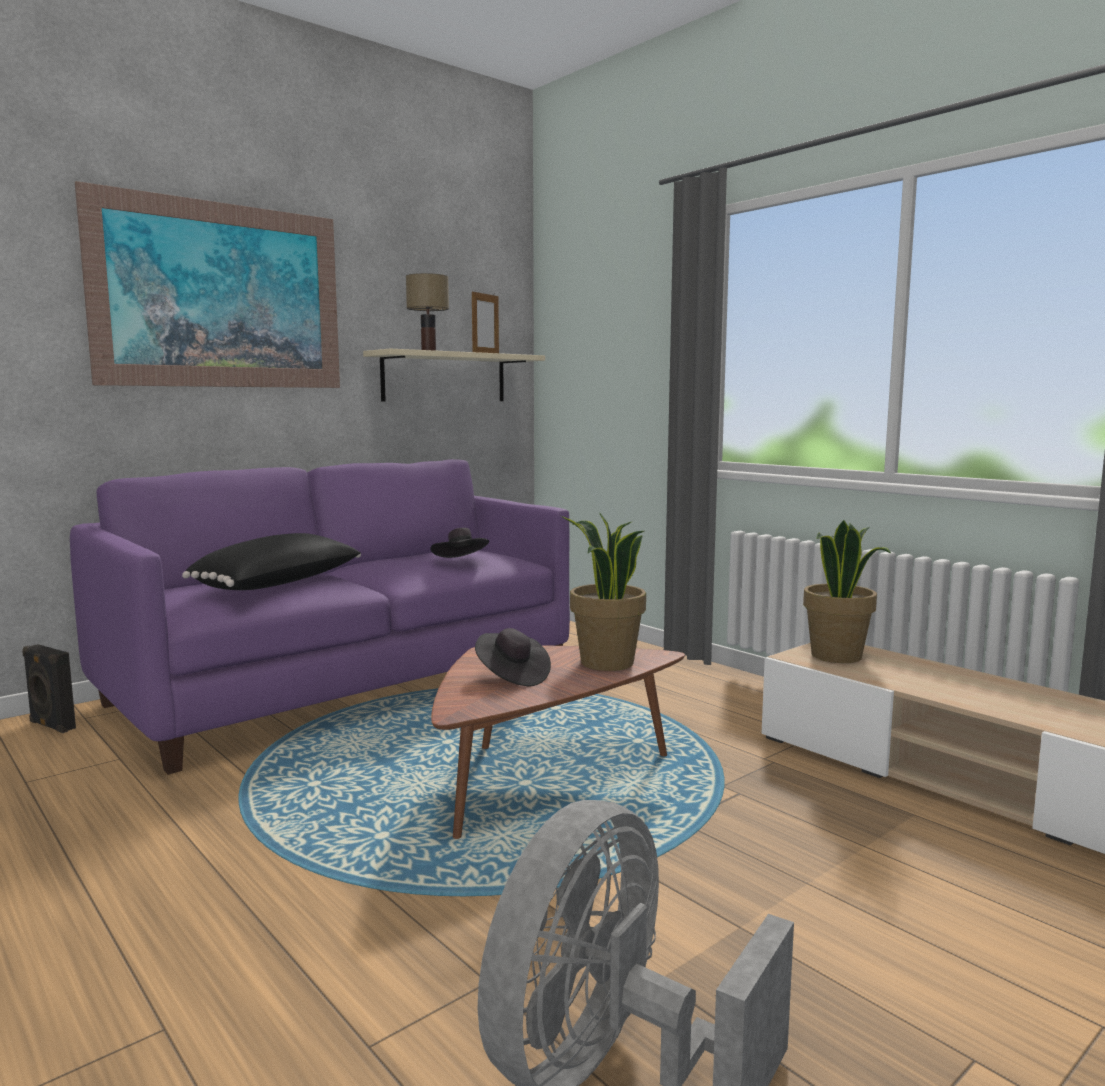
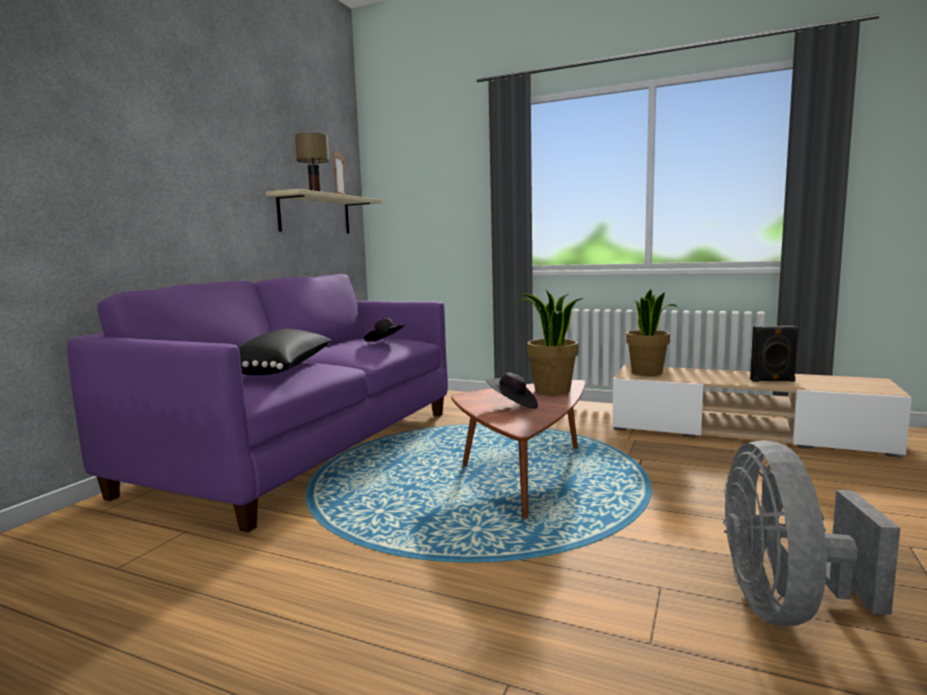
camera: 25 degrees left, 0 degrees up
(51, 726) = (75, 524): black speaker -> black speaker (772, 380)
(220, 296) = (167, 139): picture -> none

